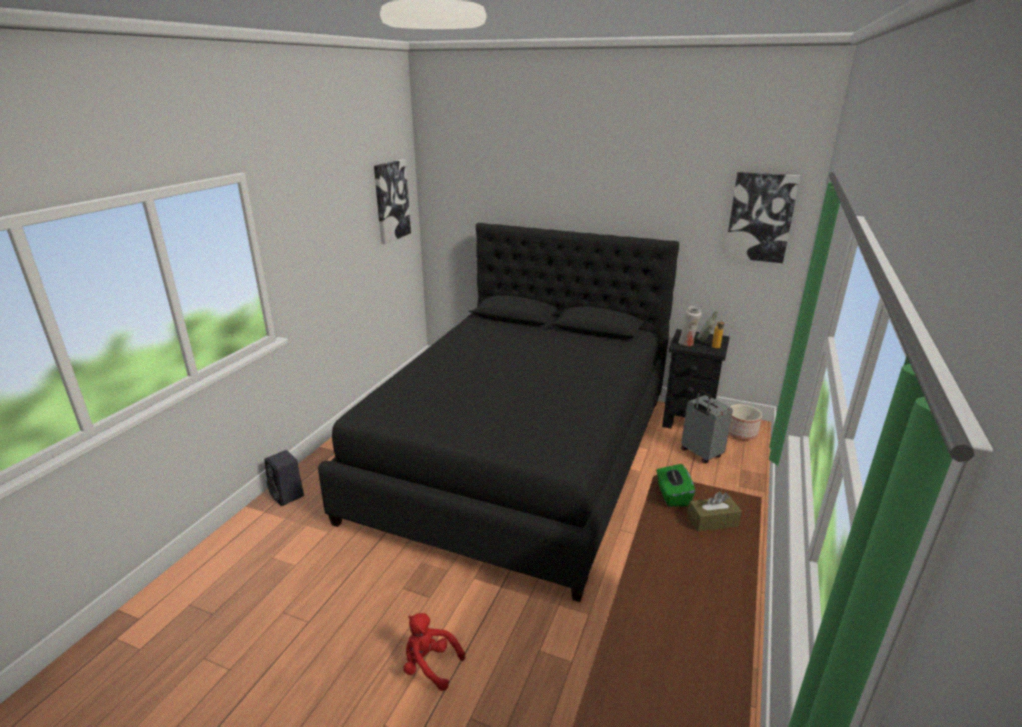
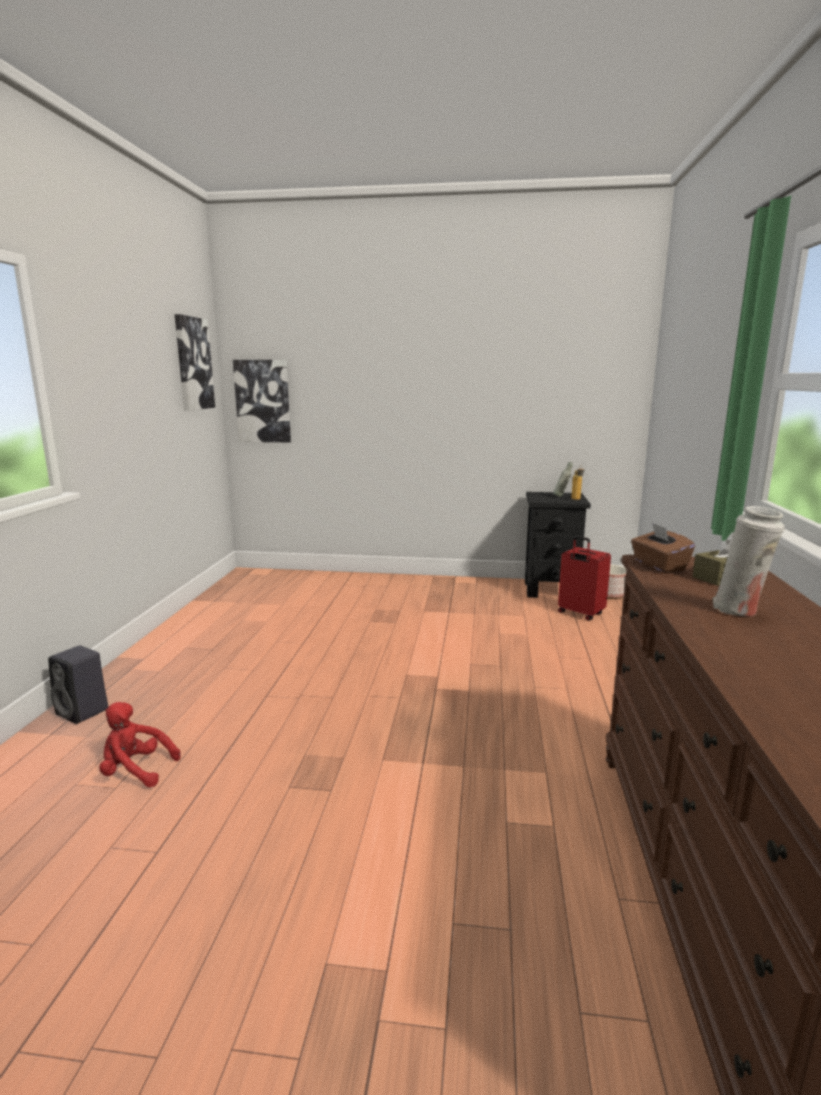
camera: 15 degrees left, 10 degrees down
(429, 665) = (365, 869): red plush toy -> red plush toy (136, 771)
(520, 454) = (383, 636): black bed -> none
(672, 495) = (659, 565): green tissue box -> brown tissue box
(687, 344) = (546, 499): white vase -> white vase (739, 611)
(700, 454) = (580, 614): grey suitcase -> red suitcase
(760, 217) = (601, 362): picture -> picture (263, 401)

